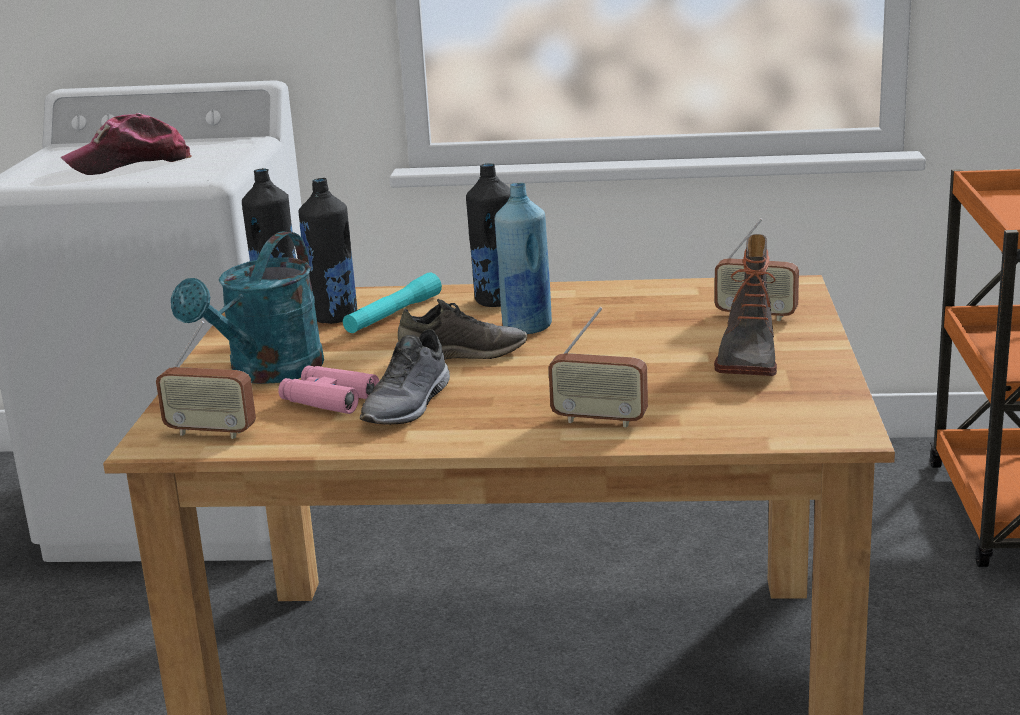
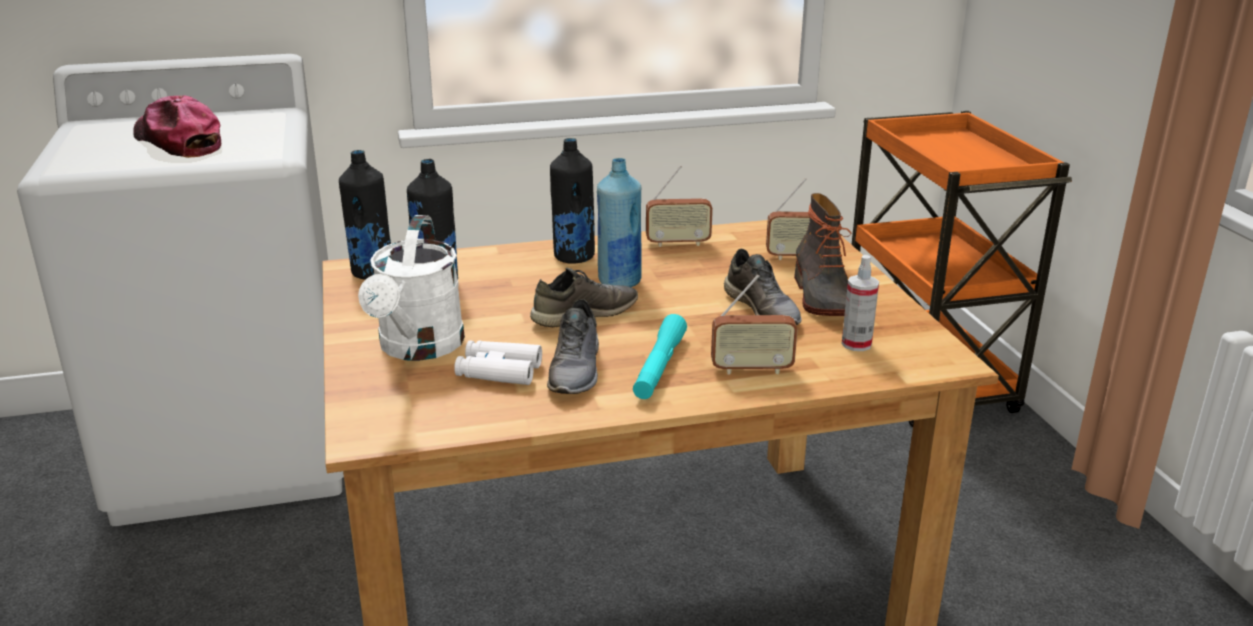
camera: 20 degrees left, 5 degrees up
(130, 163) = (177, 142): cap -> cap turned 90 degrees clockwise
(211, 432) = (411, 418): radio -> radio (678, 243)
(267, 373) = (418, 348): turquoise watering can -> white watering can
(329, 400) = (498, 371): pink binoculars -> white binoculars
(393, 315) = (491, 277): turquoise flashlight -> turquoise flashlight (659, 367)
(665, 364) = (763, 309): none -> grey shoe
(745, 406) = (856, 344): none -> spray bottle

